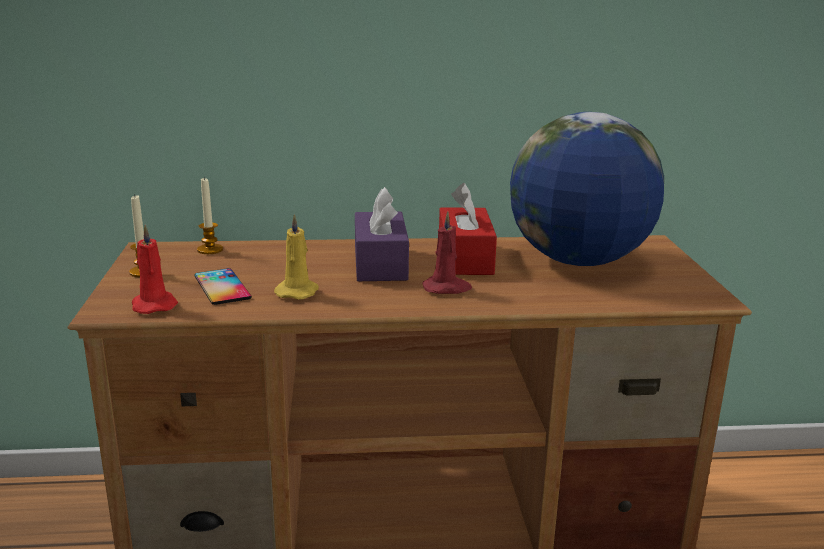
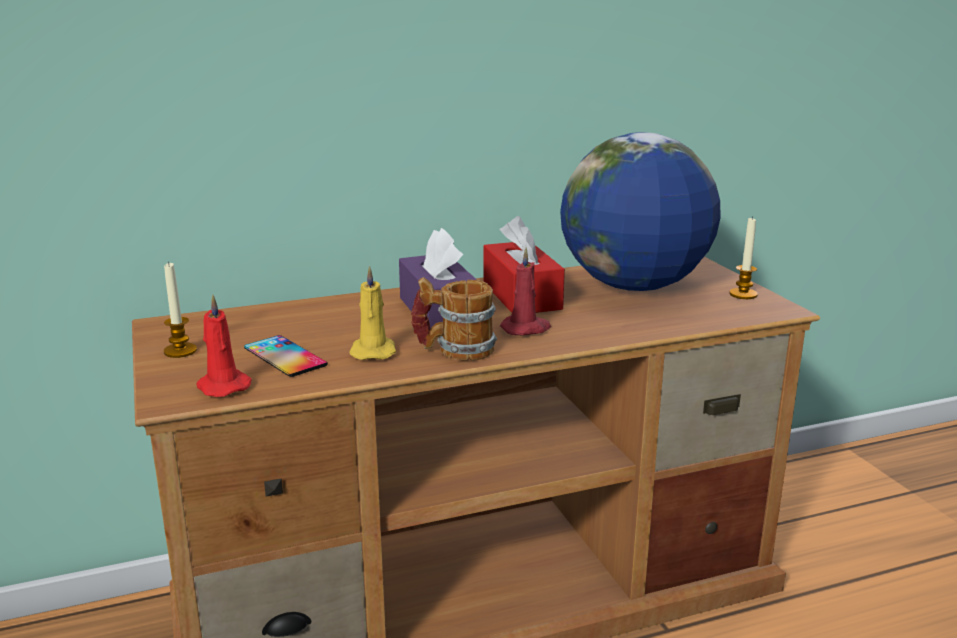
camera: 15 degrees left, 0 degrees up
(210, 250) = (239, 317): candle -> candle (743, 294)
(368, 299) = (454, 350): none -> mug

